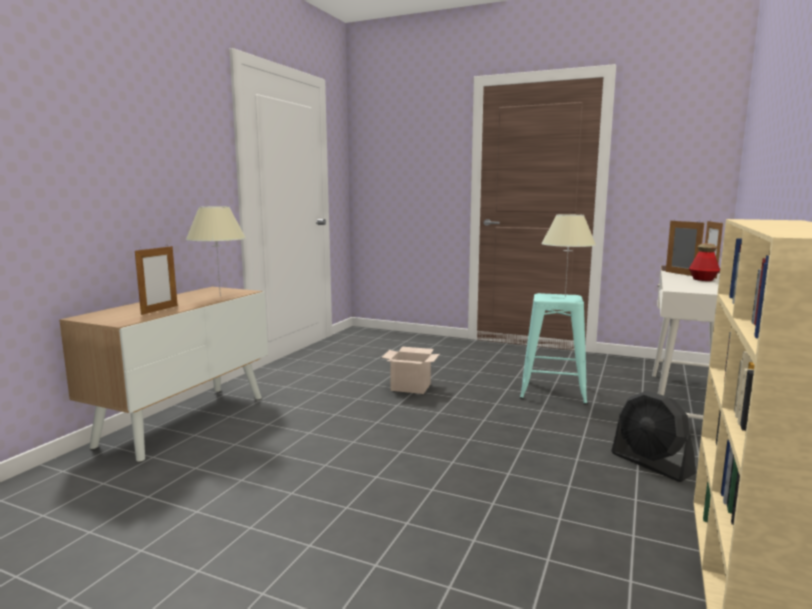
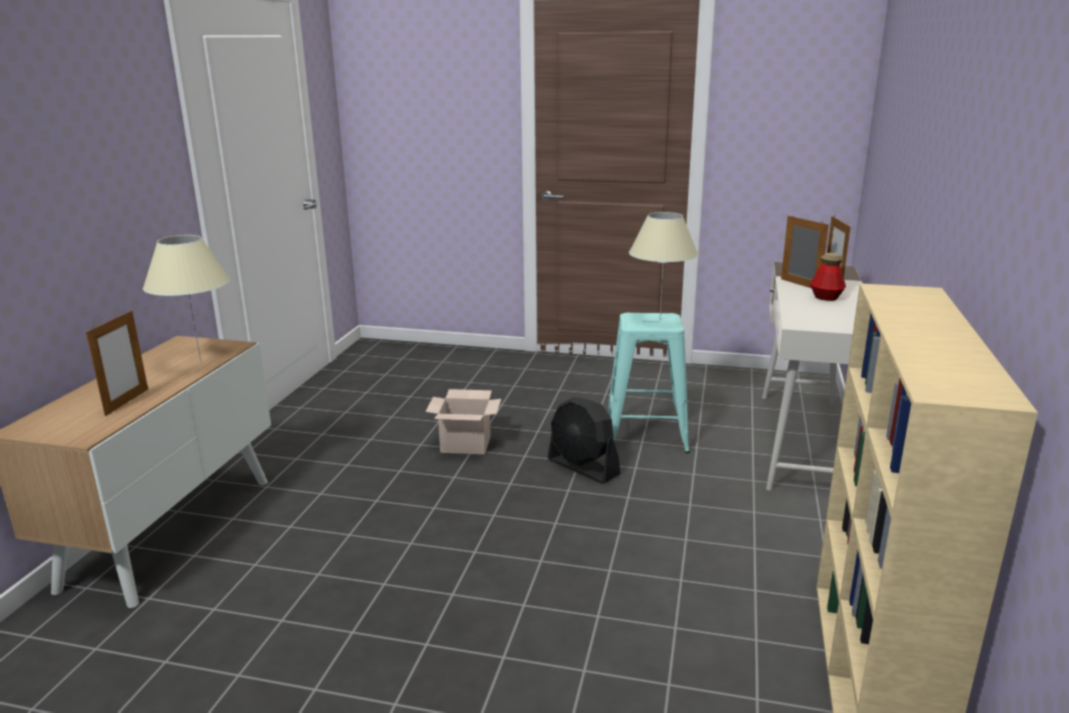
camera: 10 degrees left, 10 degrees up
(651, 464) = (769, 537): black fan -> black fan (583, 467)

